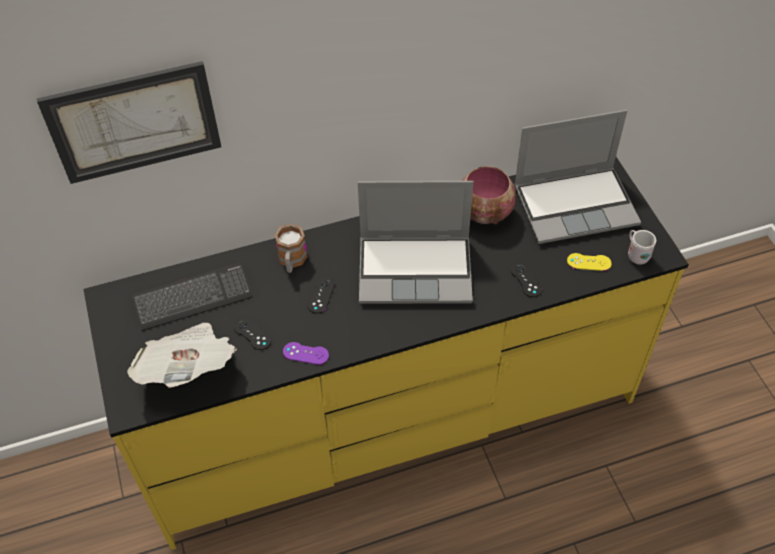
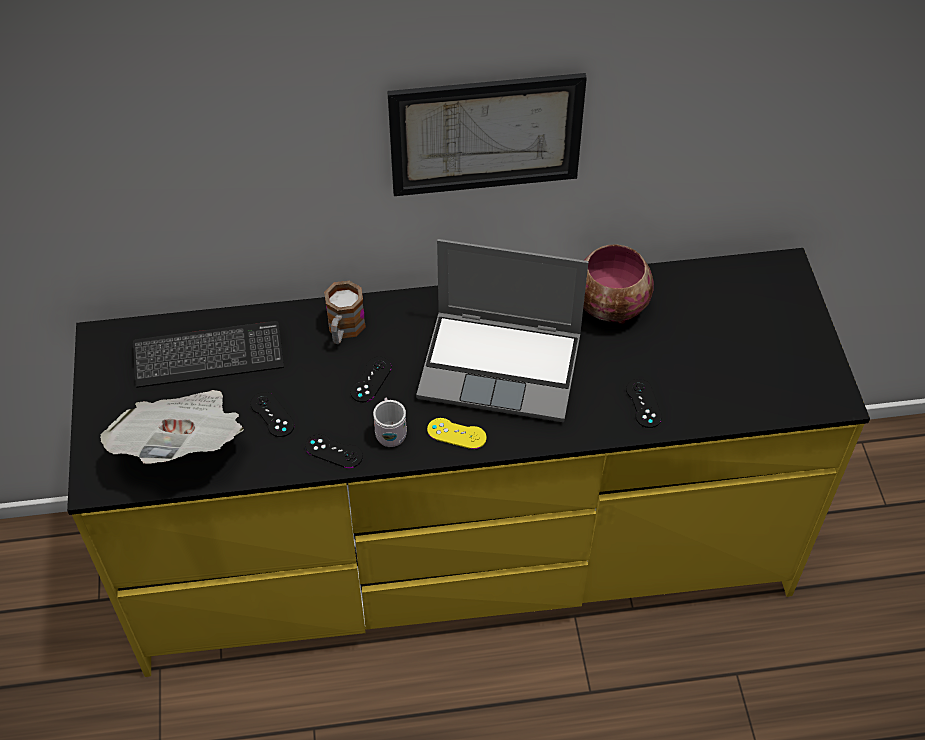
camera: 10 degrees right, 0 degrees up
(134, 122) = (155, 121): picture -> picture (485, 134)
(305, 353) = (333, 451): purple game controller -> black game controller
(576, 204) = (736, 314): laptop -> none
(589, 262) = (734, 394): yellow game controller -> yellow game controller (456, 434)
(636, 254) = (801, 394): white mug -> white mug (390, 432)

